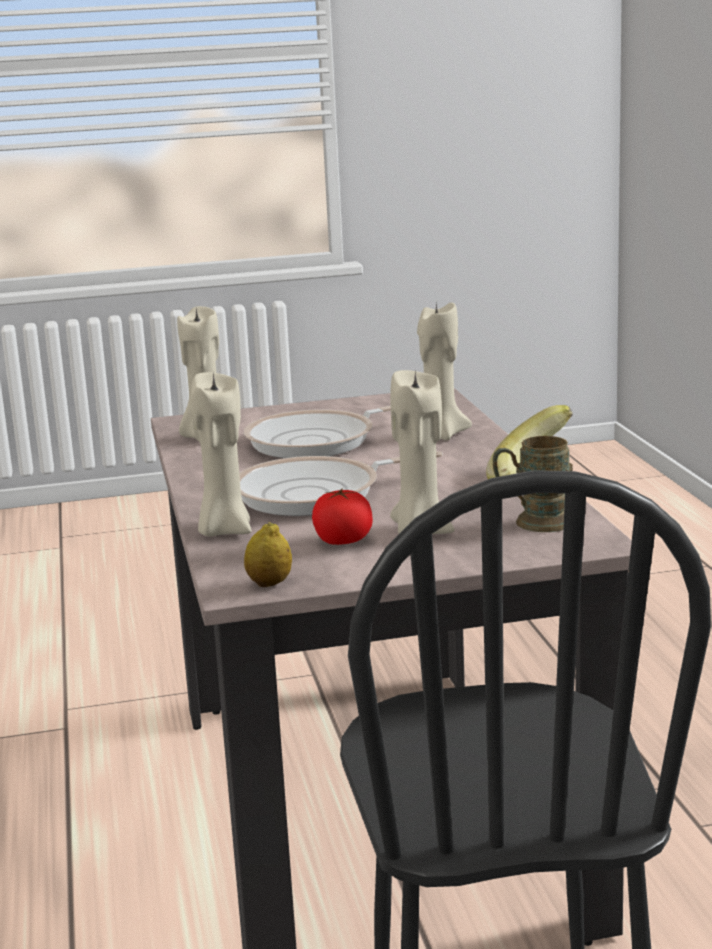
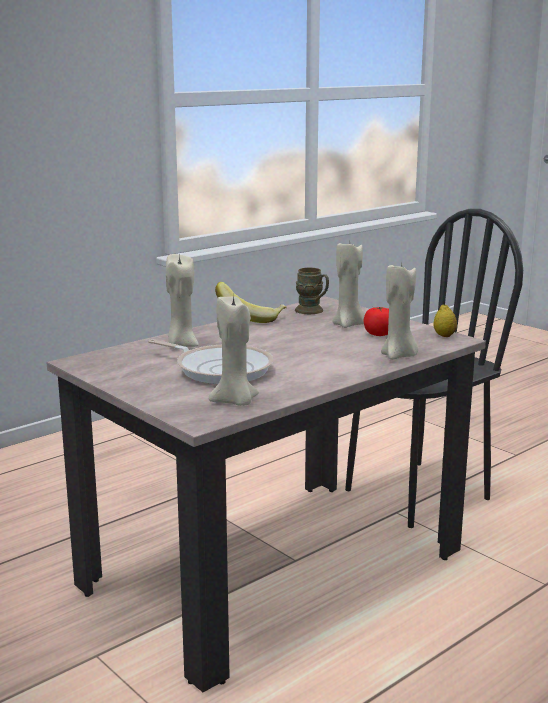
camera: 120 degrees left, 0 degrees up
(316, 494) = (321, 350): frying pan -> none

